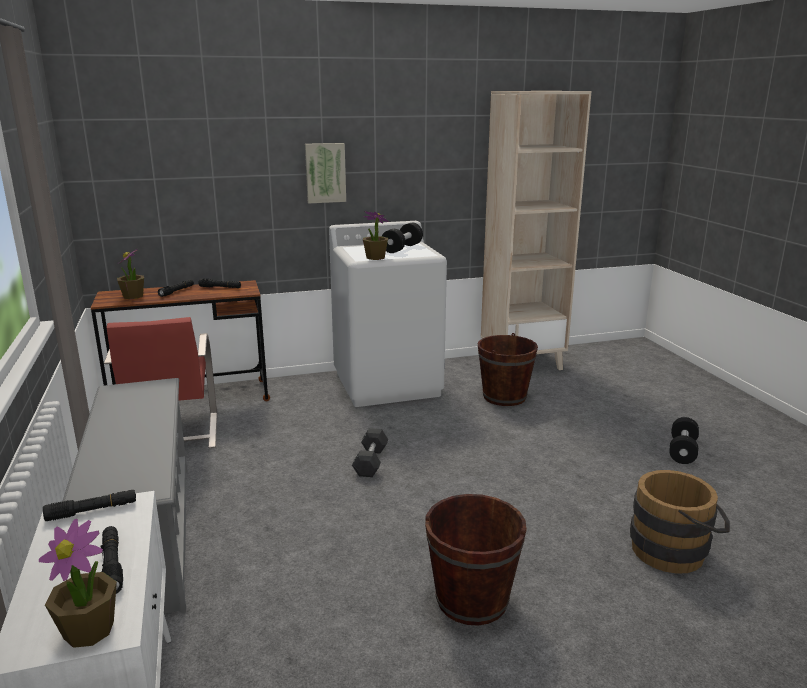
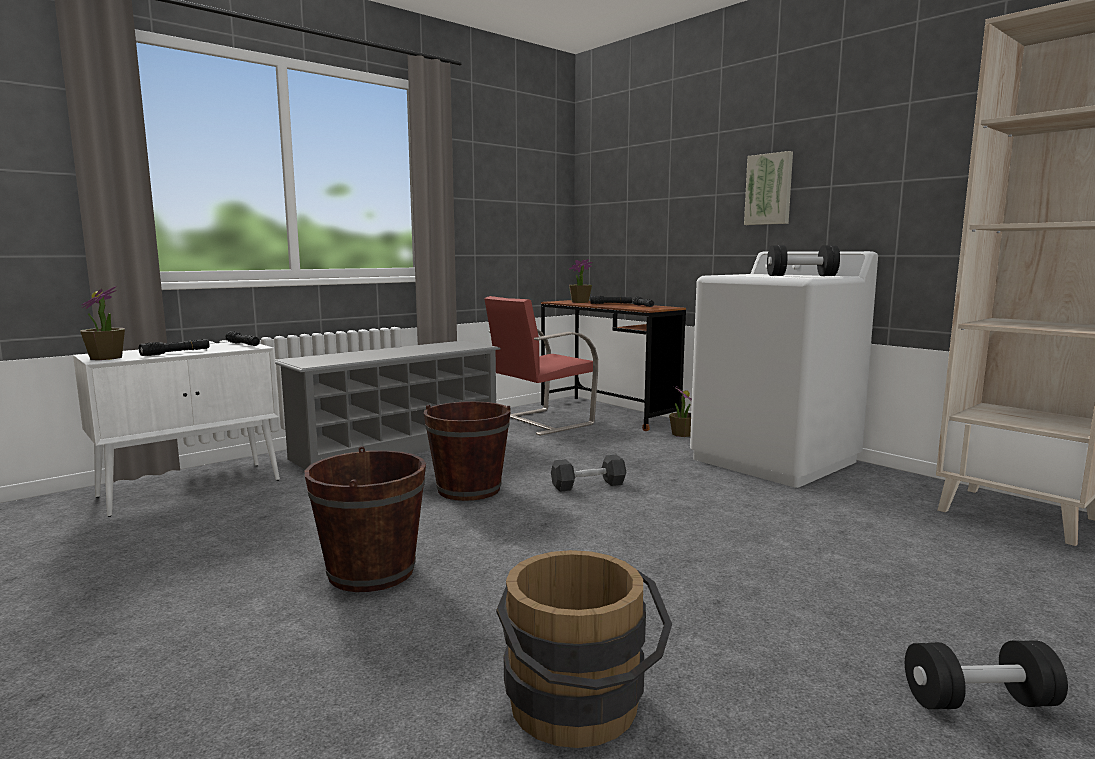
camera: 65 degrees right, 10 degrees down
(375, 257) = (737, 275): potted plant -> potted plant (682, 434)
(504, 397) = (872, 520): brown bucket -> brown bucket (469, 489)

